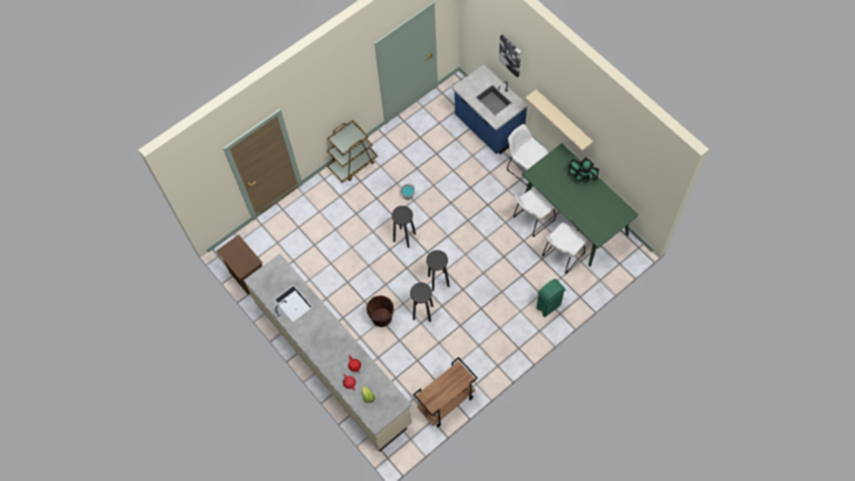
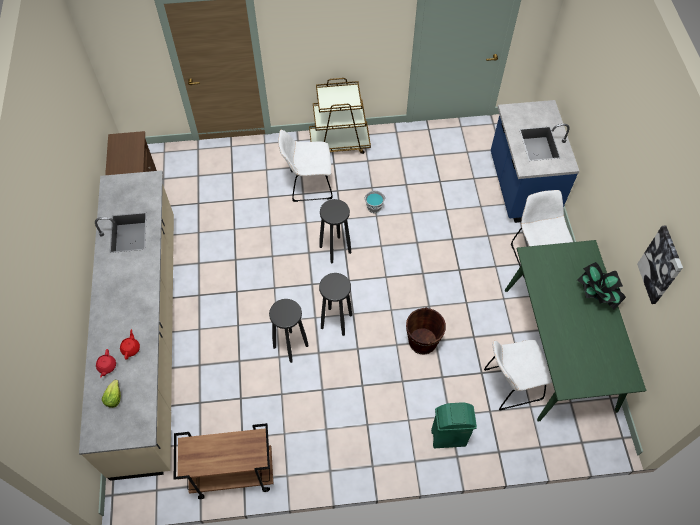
camera: 30 degrees right, 5 degrees down
(381, 318) = (240, 322): brown bucket -> brown bucket (422, 341)
(510, 55) = (590, 87): picture -> picture (661, 265)
(532, 220) = (502, 319): white chair -> white chair (308, 185)
(563, 119) = (614, 203): beige shelf -> none

